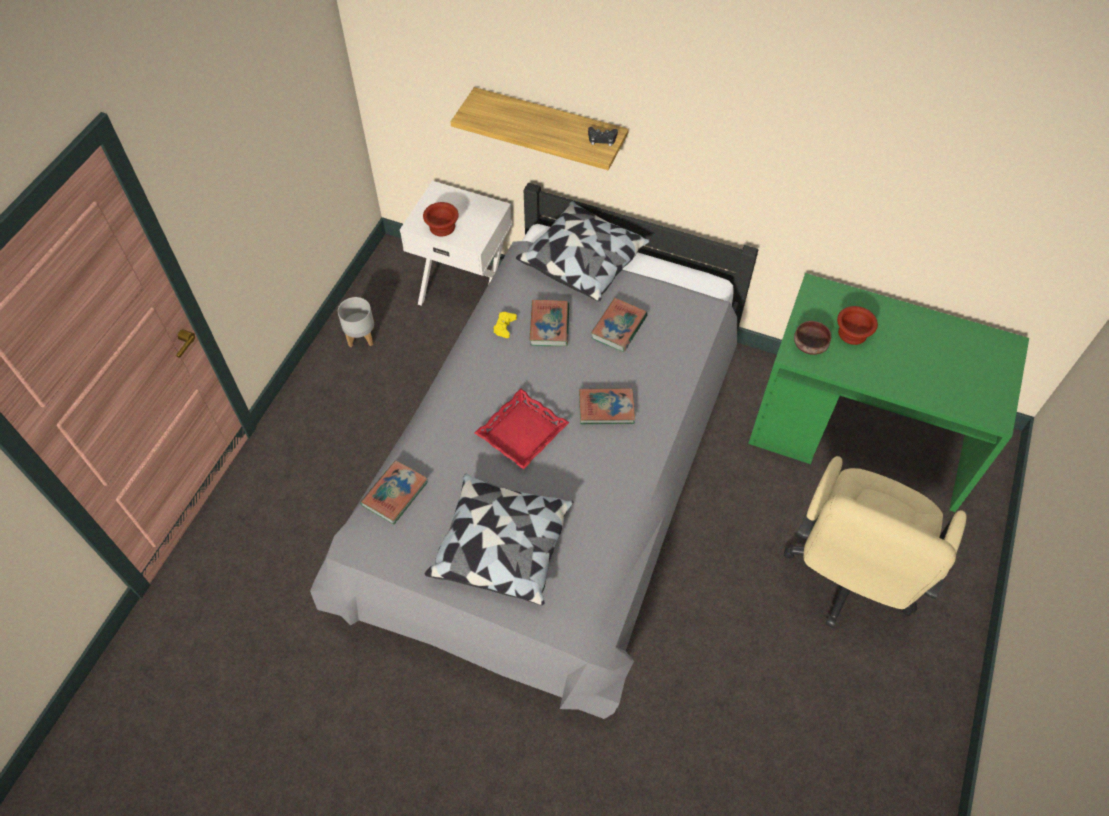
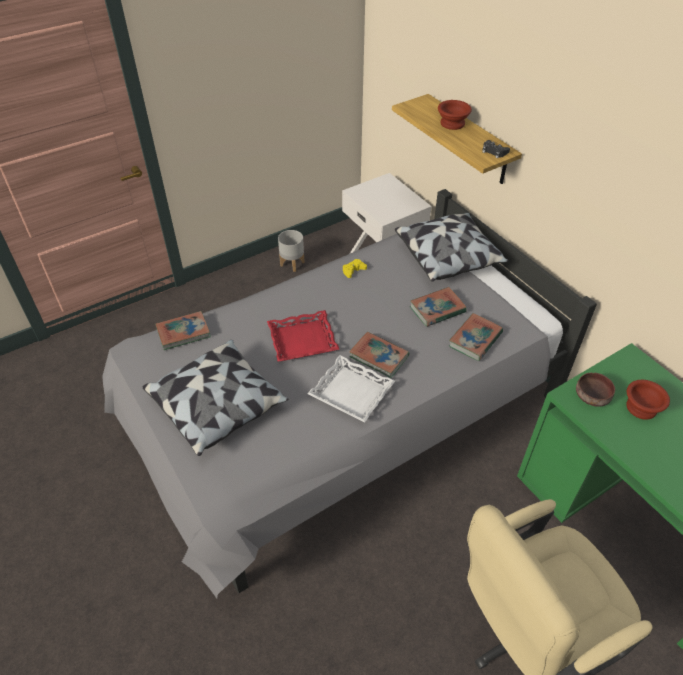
camera: 35 degrees right, 10 degrees down
(441, 227) = (370, 200): brown bowl -> brown bowl (451, 123)
(549, 326) = (386, 284): book -> book (475, 339)
(611, 459) = (351, 393): none -> white tray

